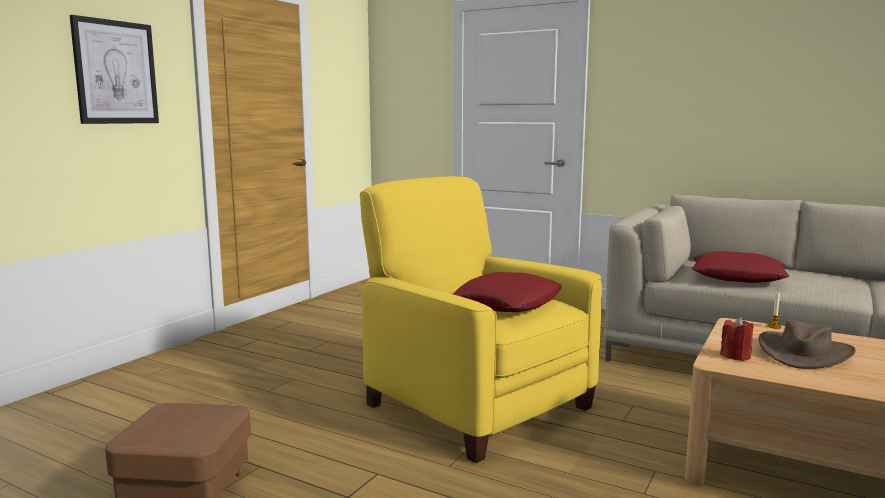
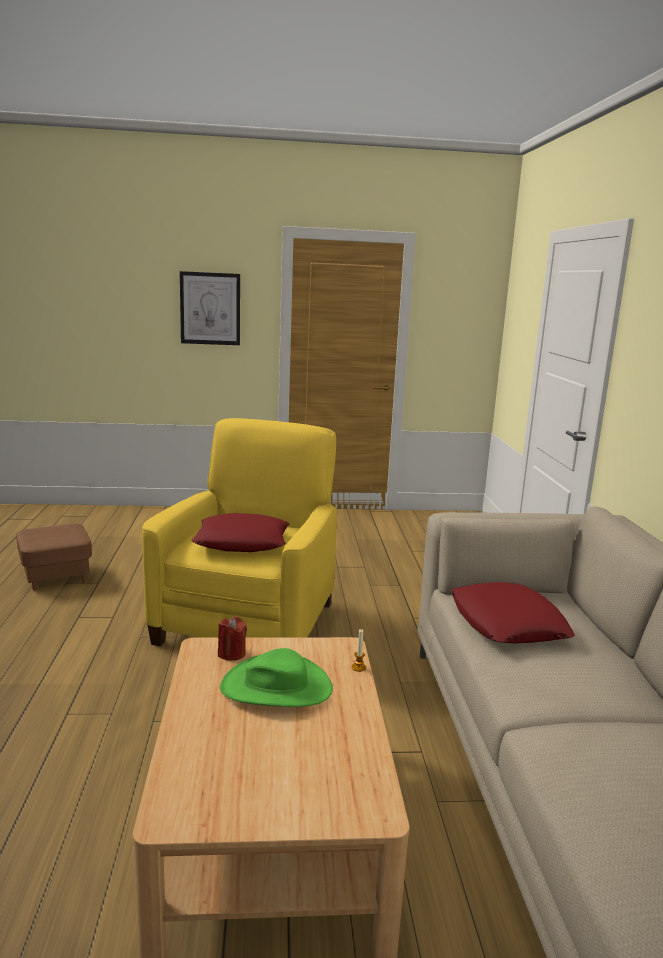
camera: 55 degrees right, 5 degrees up
(804, 353) = (276, 687): brown hat -> green hat

